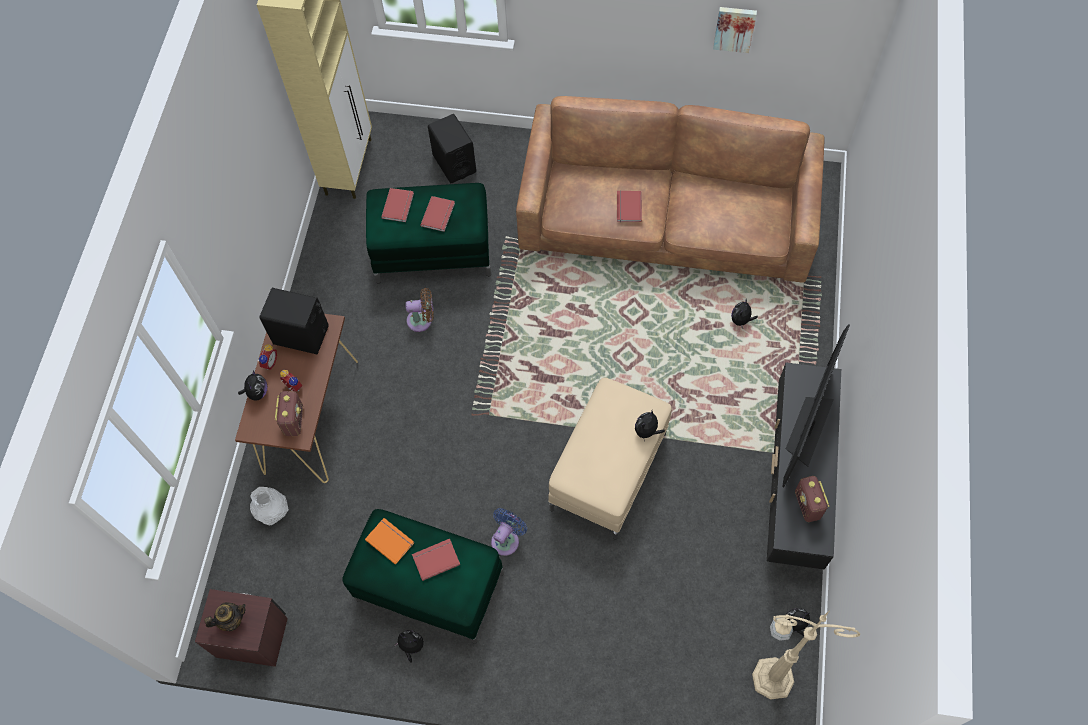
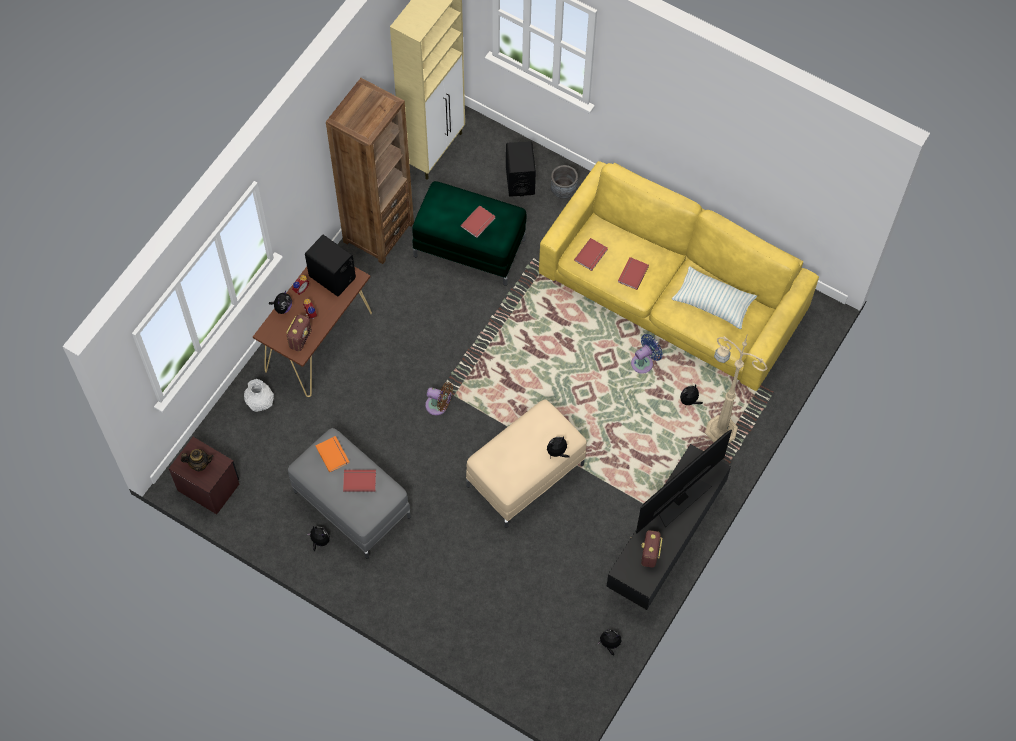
camera: 20 degrees right, 0 degrees up
(326, 272) = (378, 232): none -> brown bookcase
(399, 206) = (451, 203): red book -> red book (592, 255)
(422, 320) = (436, 300): brown fan -> brown fan (439, 406)
(428, 586) = (350, 504): green ottoman -> grey ottoman
(504, 157) = (563, 191): none -> grey planter
(507, 539) = (424, 494): blue fan -> blue fan (644, 362)
(666, 216) = (672, 292): brown sofa -> yellow sofa
(727, 205) = (713, 303): none -> pillow
(734, 28) = (760, 166): picture -> none
(770, 677) = (571, 672): beige floor lamp -> beige floor lamp (719, 429)

